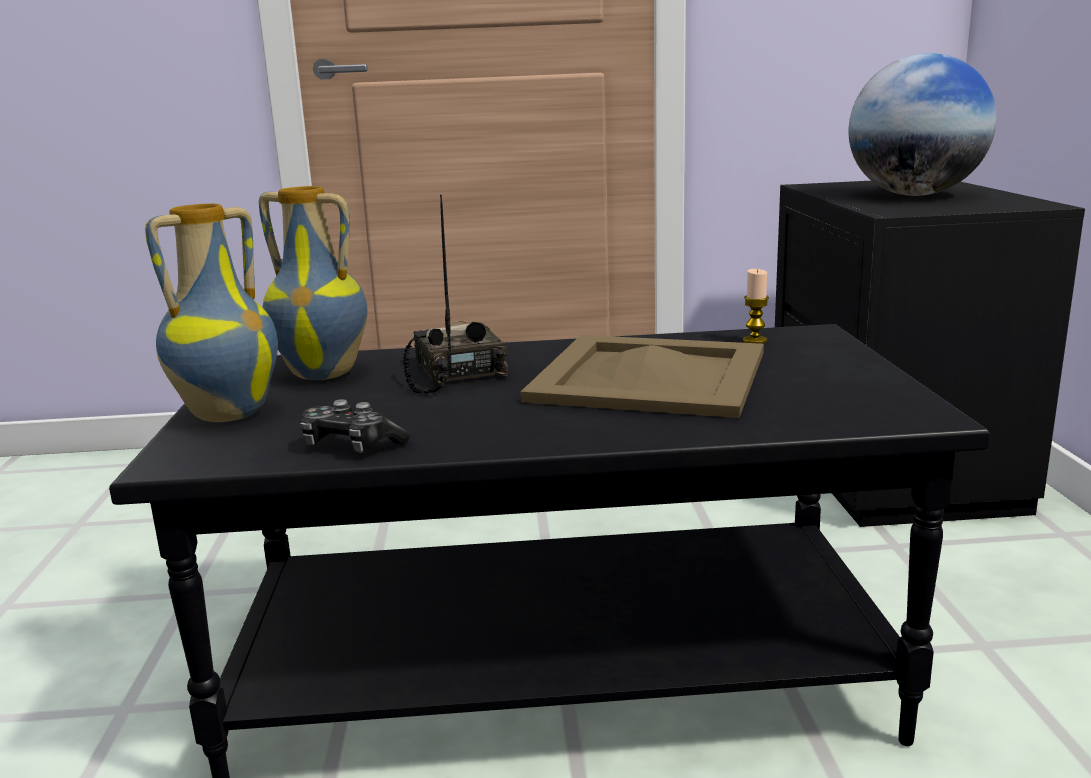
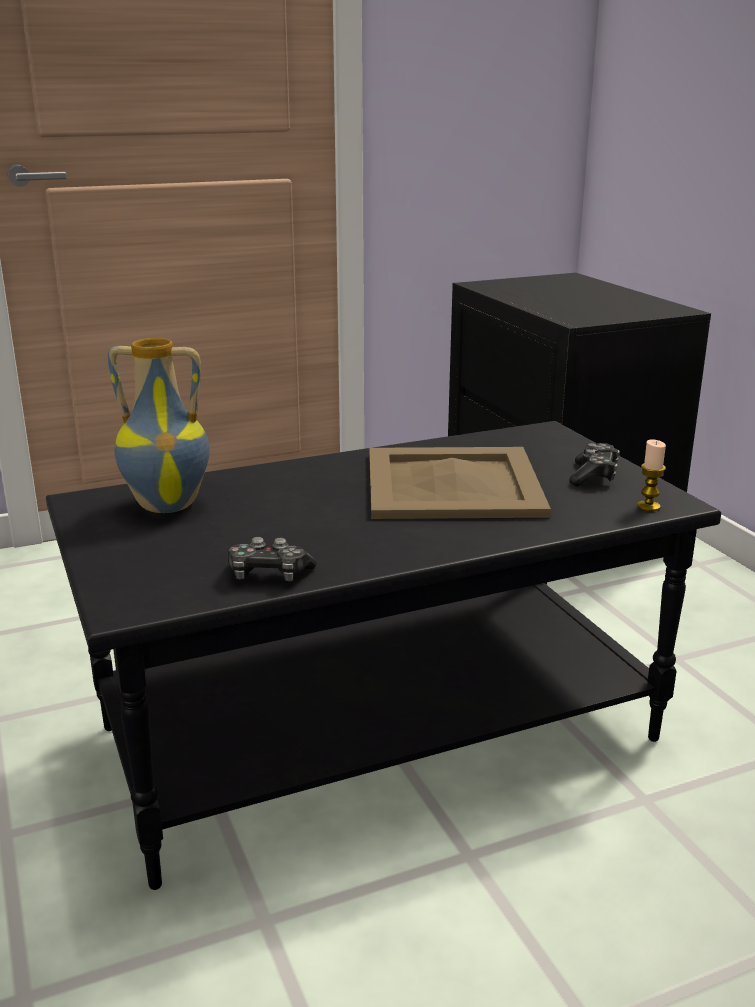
camera: 20 degrees left, 5 degrees up
(228, 413) = (121, 555): vase -> none
(452, 372) = (284, 493): radio -> none
(755, 340) = (507, 442): candle -> candle (648, 506)
(836, 379) = (593, 475): none -> game controller
(914, 195) = (575, 297): globe -> none

